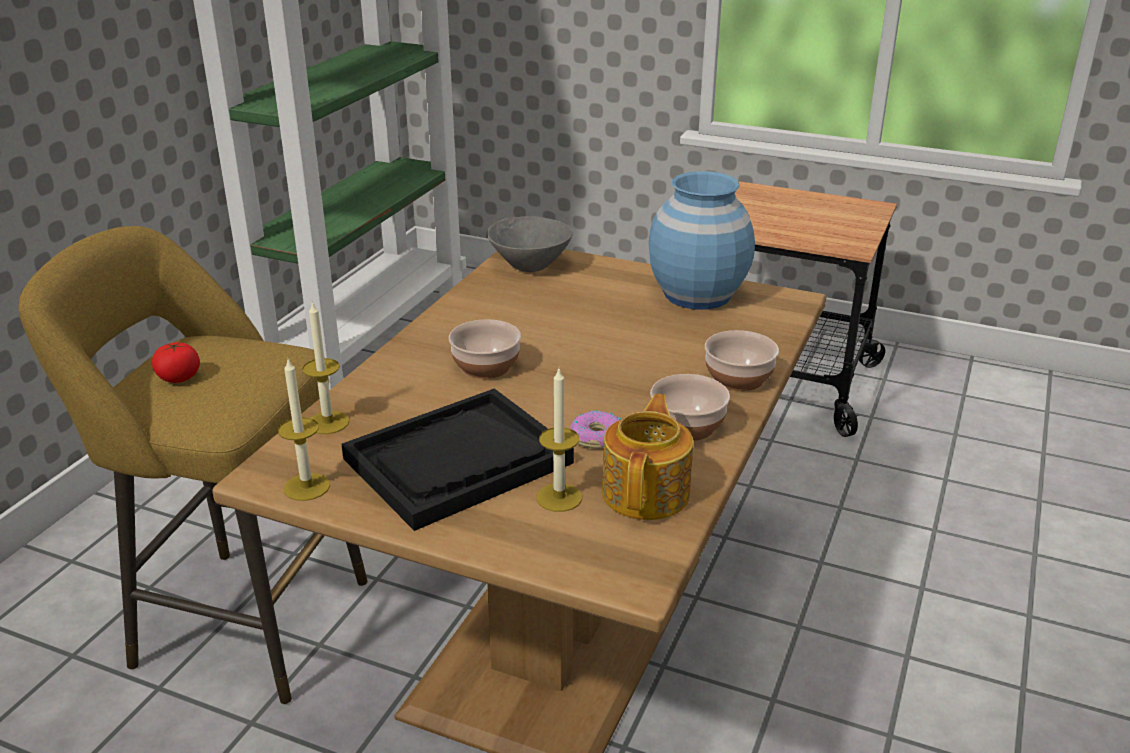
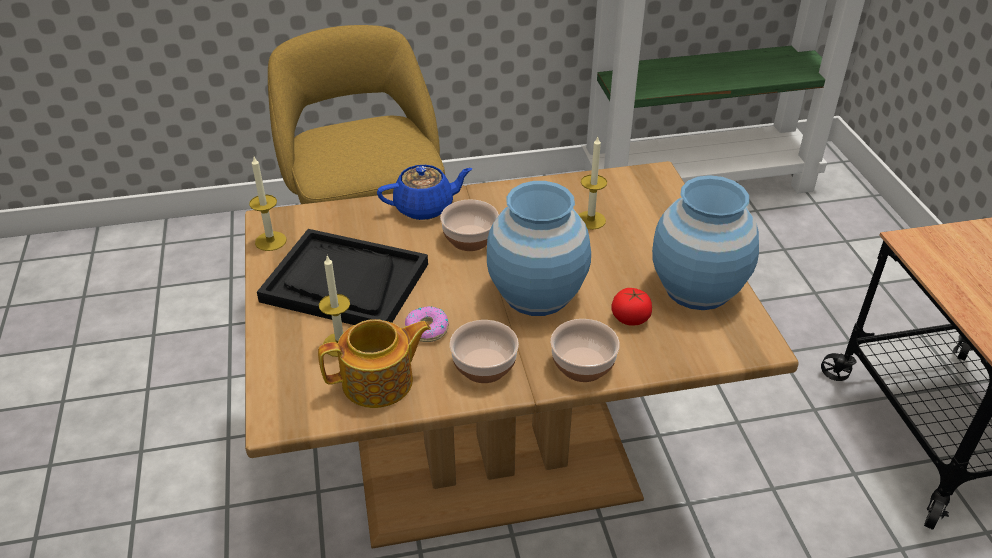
camera: 55 degrees right, 10 degrees up
(179, 378) = (347, 139): tomato -> tomato (630, 318)
(328, 422) = (342, 213): candle -> candle (590, 220)
(396, 371) = (425, 207): none -> blue teapot
(530, 265) = (639, 188): grey bowl -> none
(615, 363) = (537, 294): none -> blue vase

